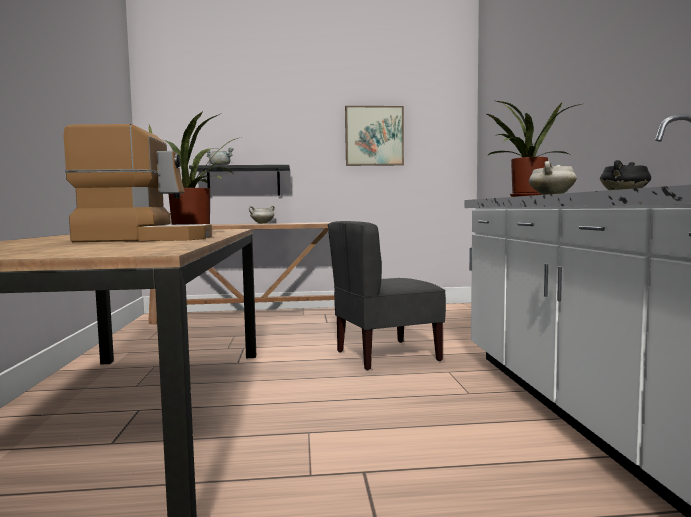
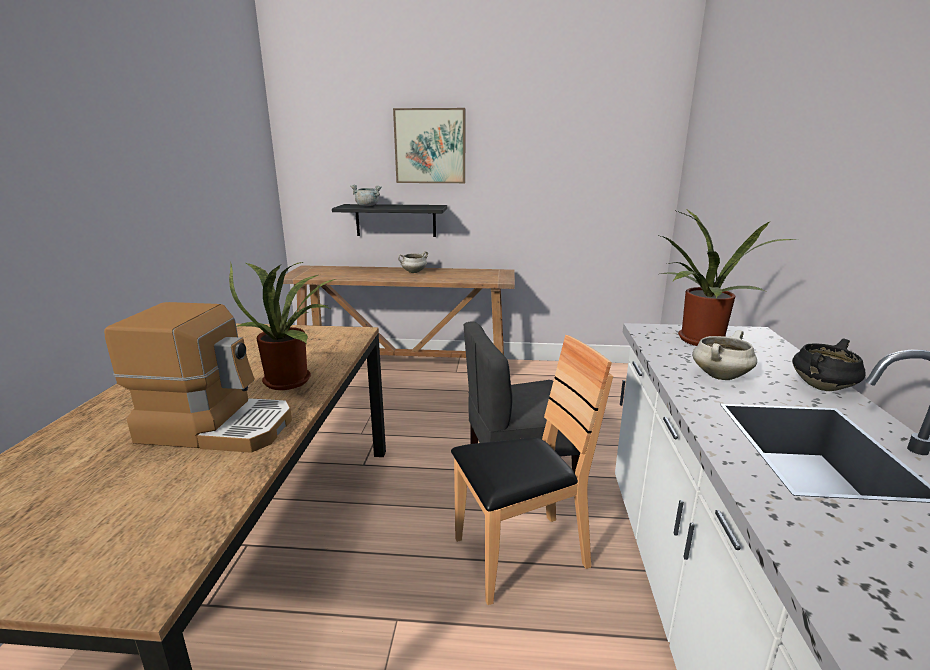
camera: 10 degrees right, 15 degrees up
(374, 136) = (549, 168): picture -> picture (430, 146)
(406, 393) = (520, 555): none -> brown chair

